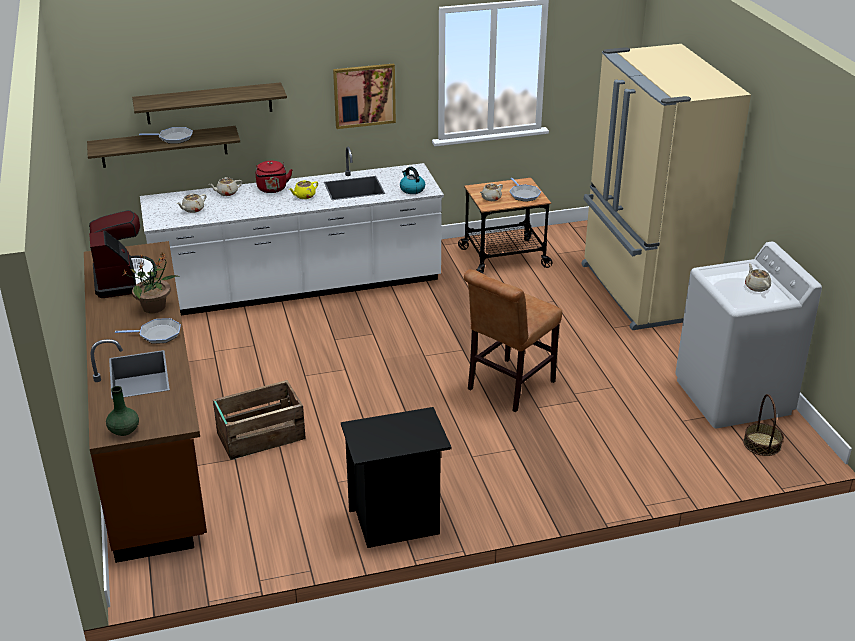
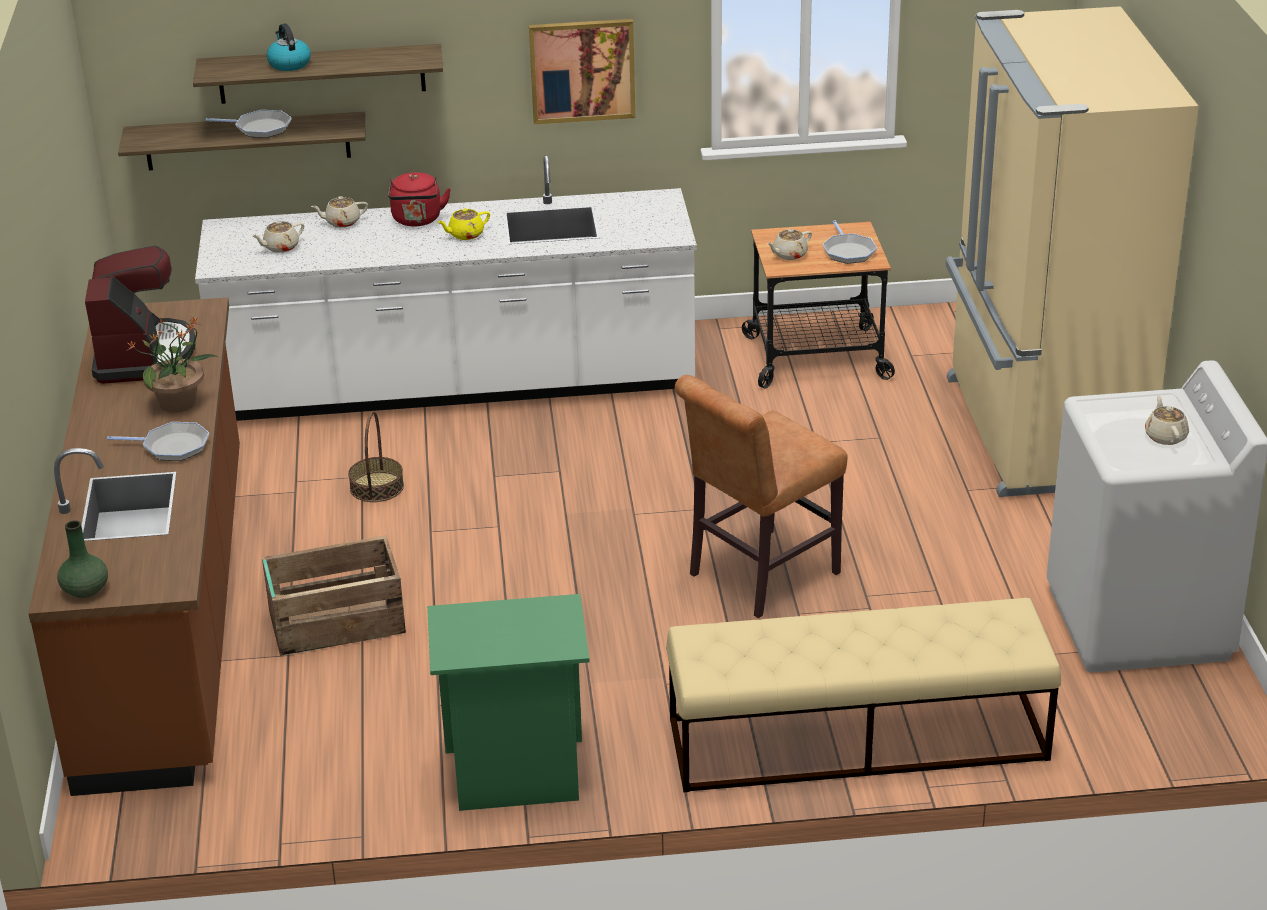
camera: 10 degrees right, 0 degrees up
(396, 522) = (515, 775): black nightstand -> green nightstand
(412, 189) = (646, 233): kettle -> kettle (289, 64)
(594, 480) = (856, 739): none -> beige bench
(762, 444) = (1162, 705): basket -> basket (377, 487)

